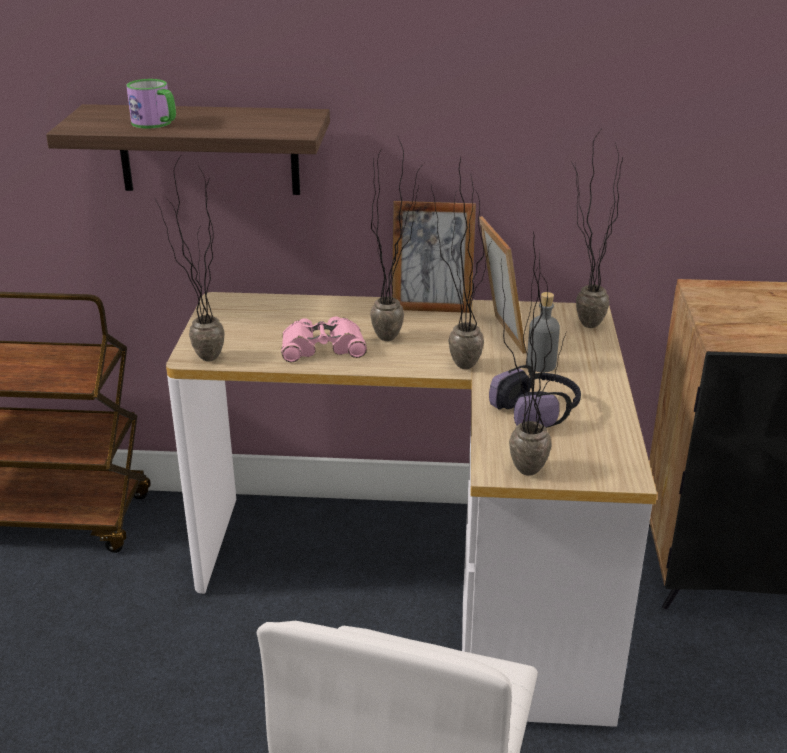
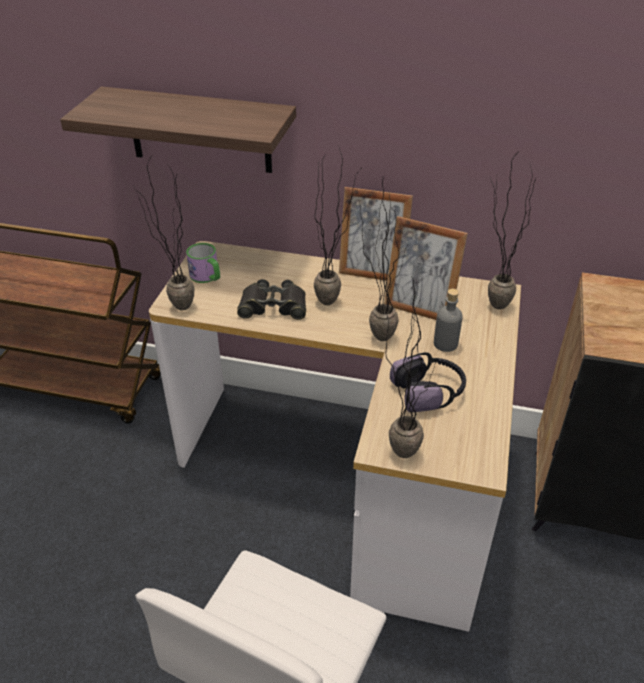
camera: 10 degrees right, 10 degrees up
(156, 124) = (149, 114): mug -> mug (207, 277)
(322, 348) = (273, 306): pink binoculars -> black binoculars
(499, 335) = (419, 308): picture frame -> picture frame turned 120 degrees clockwise

